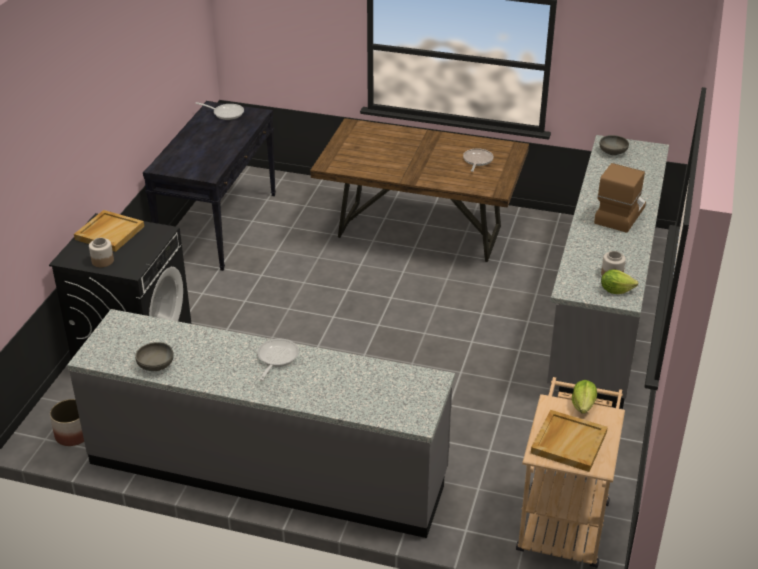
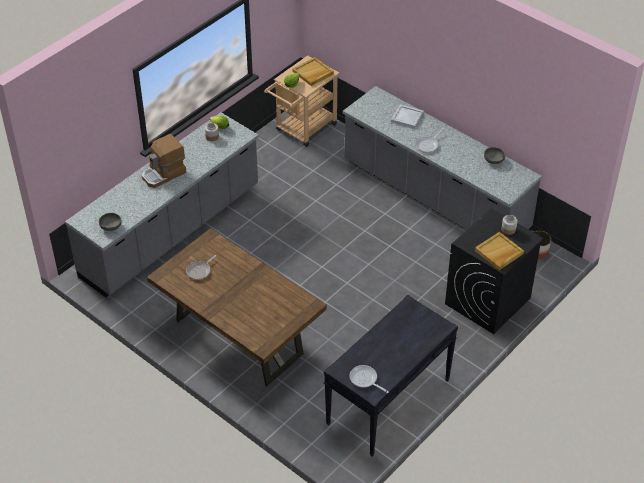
camera: 155 degrees left, 10 degrees up
(336, 394) = (407, 117): none -> white tray

